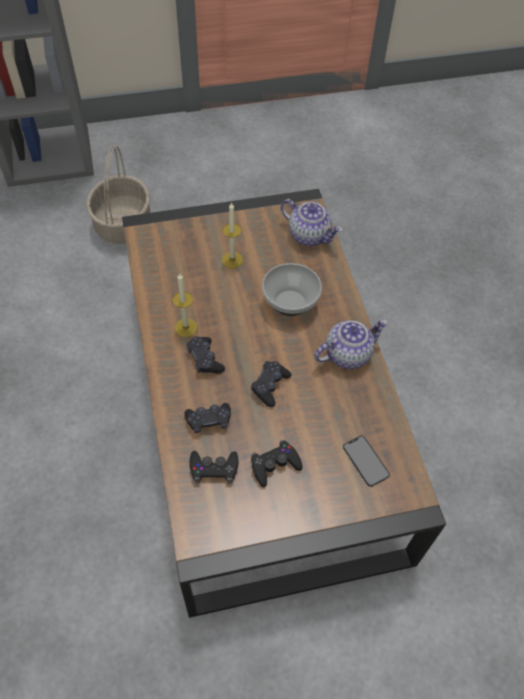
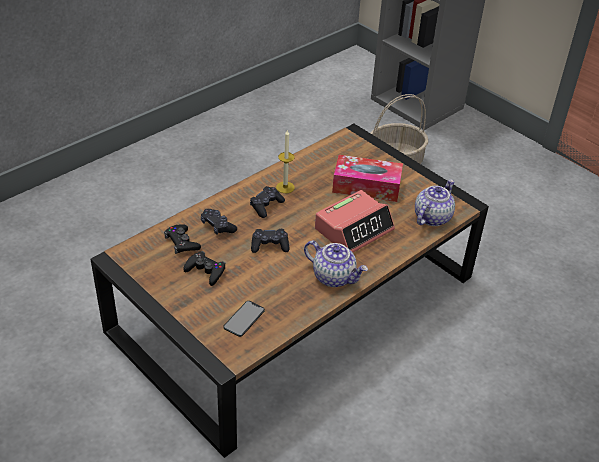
camera: 60 degrees right, 15 degrees down
(232, 260) = (366, 186): candle -> tissue box
(289, 303) = (354, 229): bowl -> alarm clock
(309, 235) = (432, 217): teapot -> teapot turned 150 degrees counterclockwise

